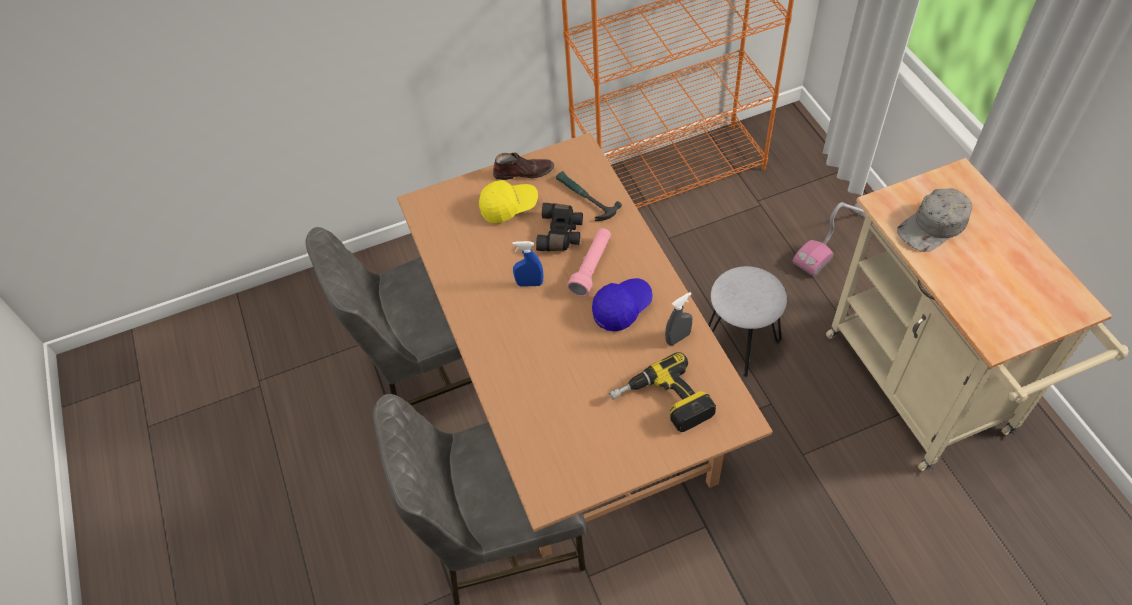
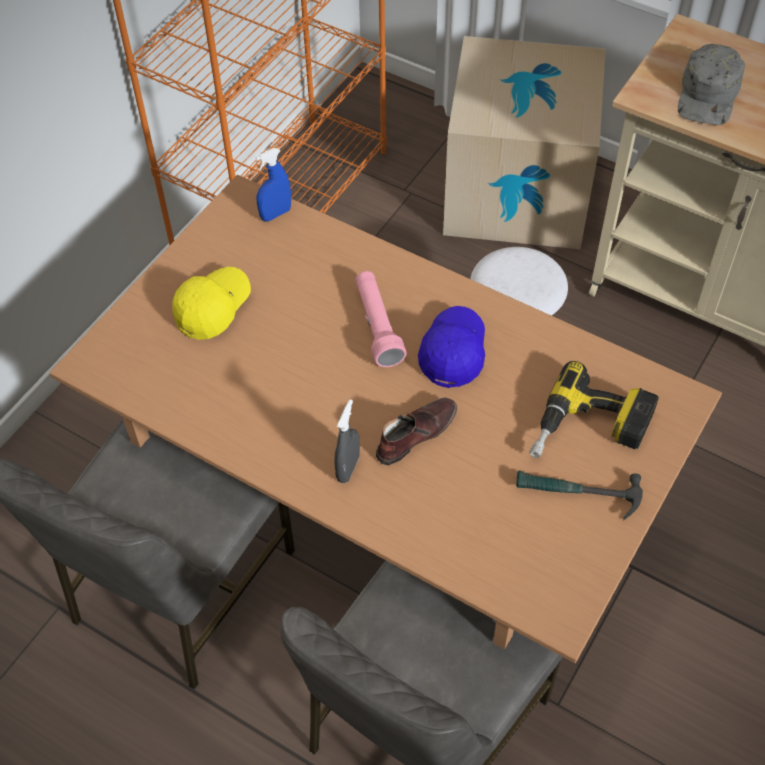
camera: 40 degrees left, 0 degrees up
(524, 172) = (196, 259): brown shoe -> brown shoe (415, 434)
(529, 283) = (320, 384): blue spray bottle -> blue spray bottle (275, 214)
(561, 234) = (307, 307): black binoculars -> none
(584, 198) = (299, 252): hammer -> hammer (577, 494)
(678, 338) = (542, 351): grey spray bottle -> grey spray bottle (348, 468)
(834, 240) = (517, 193): vacuum cleaner -> cardboard box

